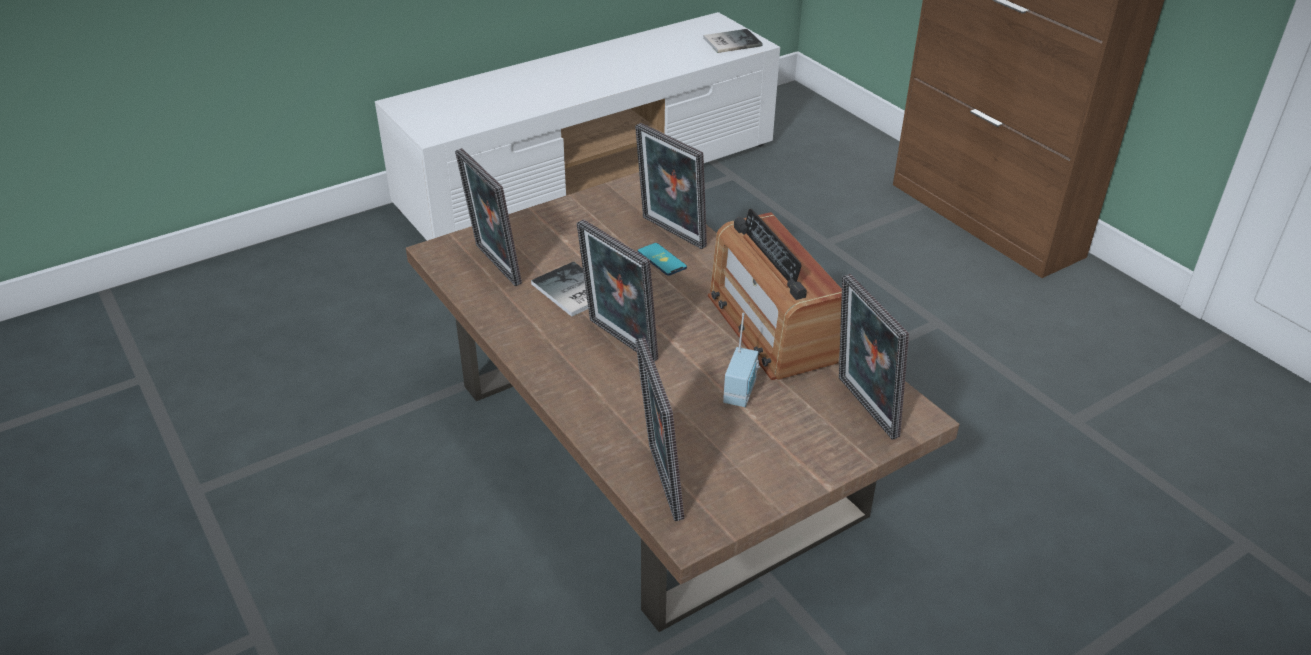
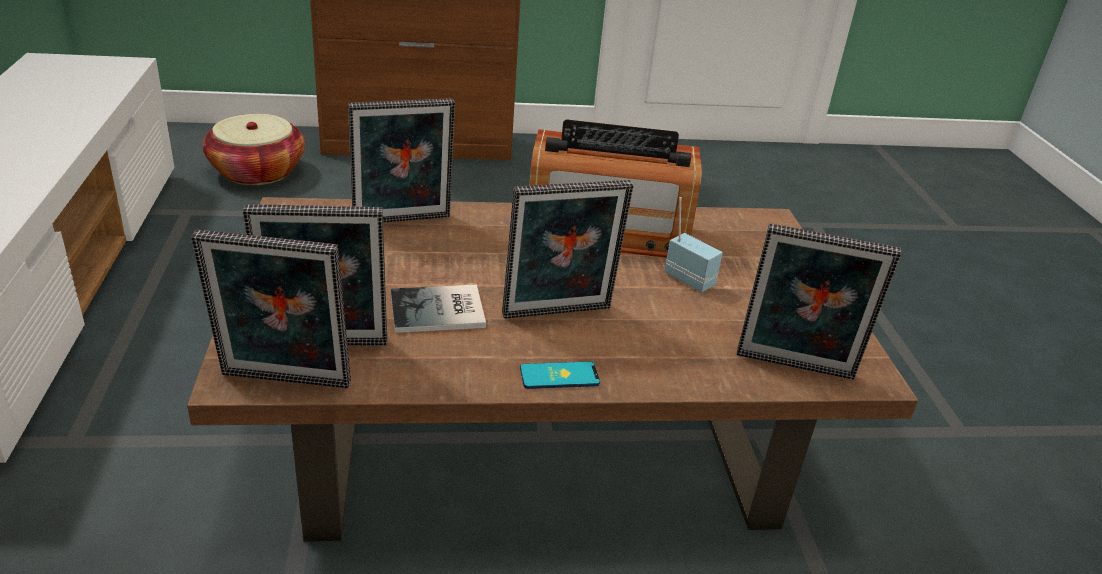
camera: 65 degrees left, 5 degrees down
(661, 260) = (442, 242): phone -> phone (559, 376)
(730, 42) = (99, 70): book -> none
(825, 173) = (257, 171): none -> basket
(862, 408) = (748, 236): picture frame -> picture frame (283, 383)

